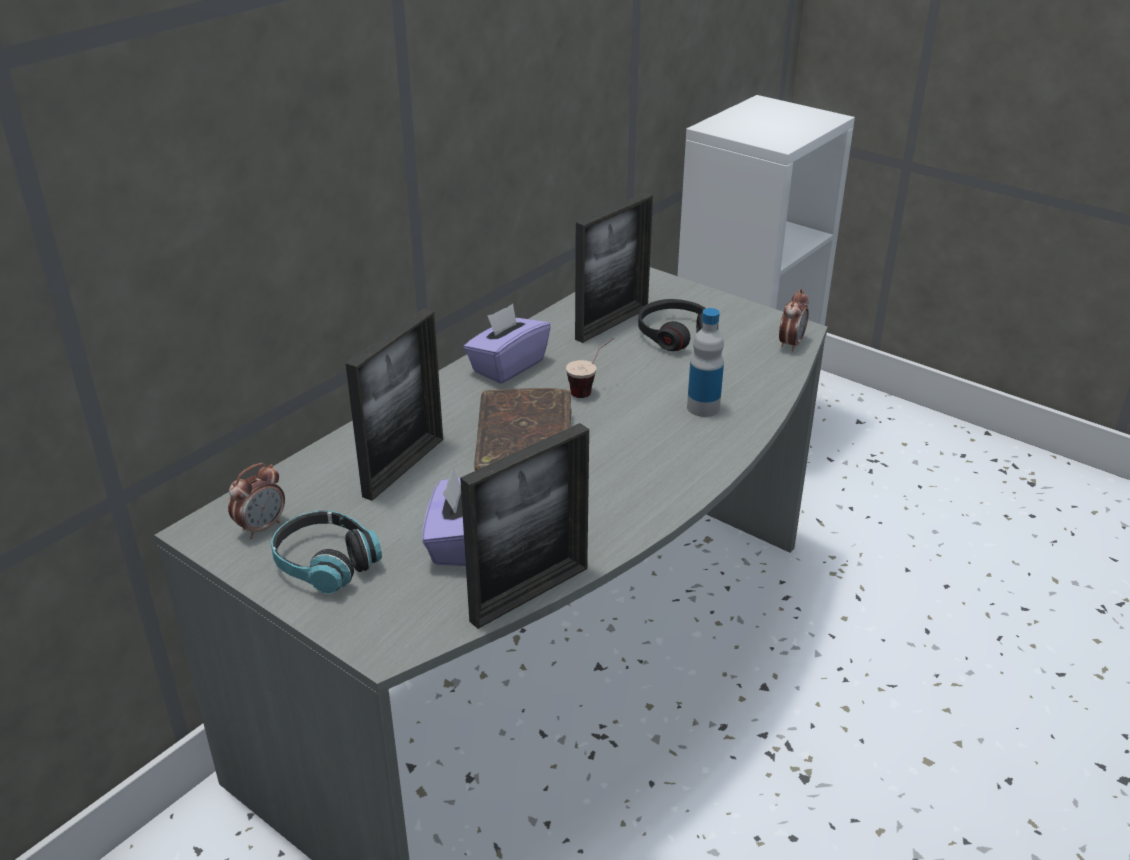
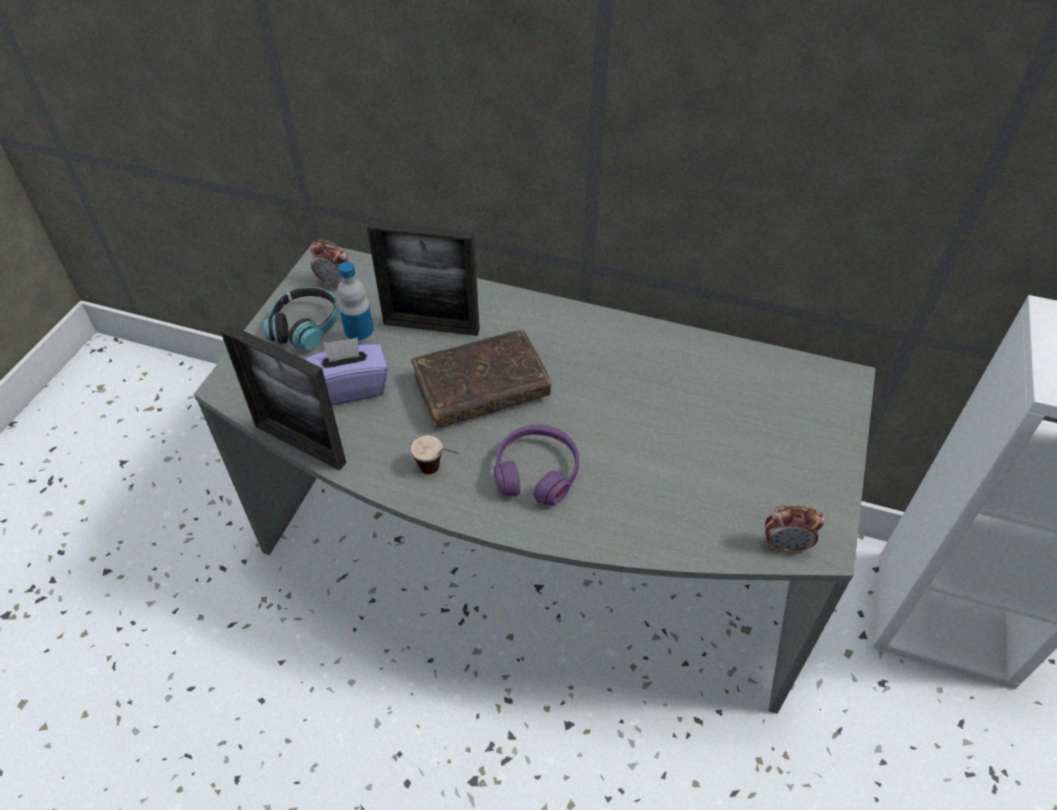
camera: 70 degrees right, 15 degrees up
(507, 366) = (607, 339): purple tissue box -> none
(591, 389) = (600, 404): cup -> cup (439, 472)
(612, 323) = (729, 388): picture frame -> none
(656, 441) = (536, 472): none -> purple headphones
(675, 334) = (740, 441): black headphones -> none
(703, 408) = (612, 494): bottle -> bottle (361, 340)

